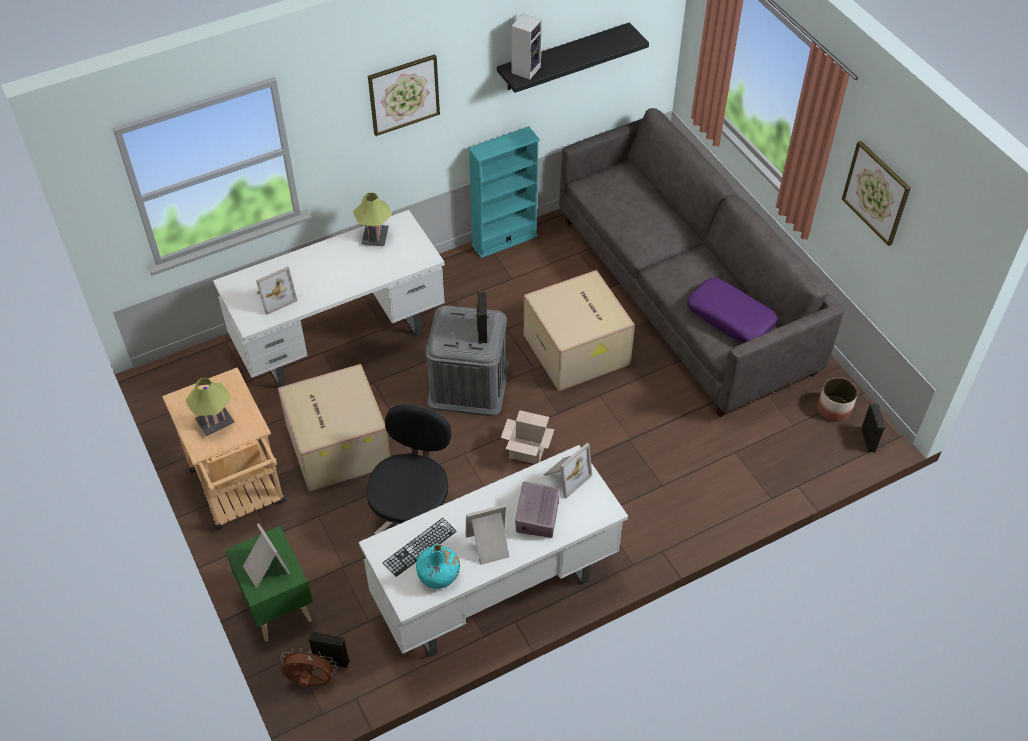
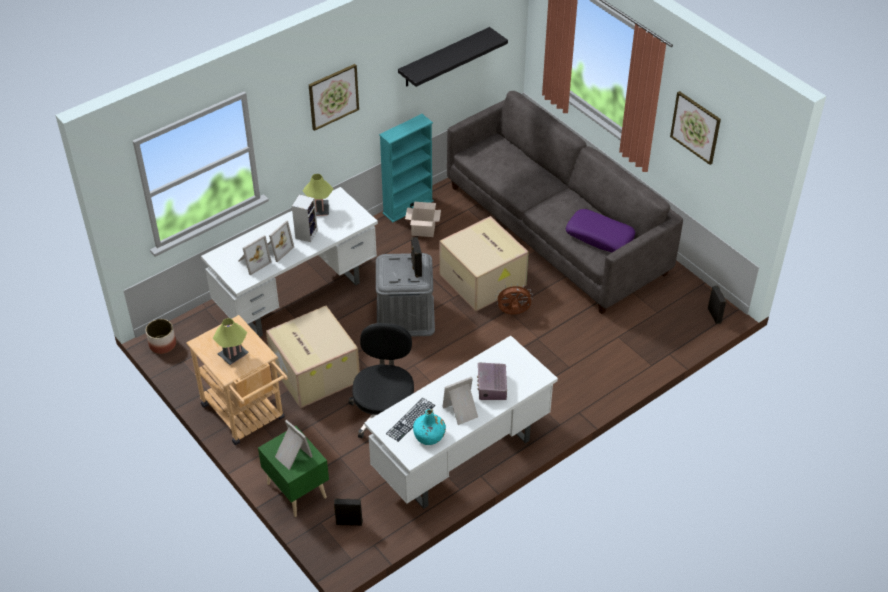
camera: 10 degrees left, 5 degrees down
(310, 682) = (336, 539): brown fan -> brown fan (513, 313)
(526, 69) = (420, 68): speaker -> speaker (306, 234)
(528, 451) = (462, 356): cardboard box -> cardboard box (424, 230)
(565, 476) = (506, 357): picture frame -> picture frame (276, 249)
(834, 409) = (685, 297): planter -> planter (163, 344)

